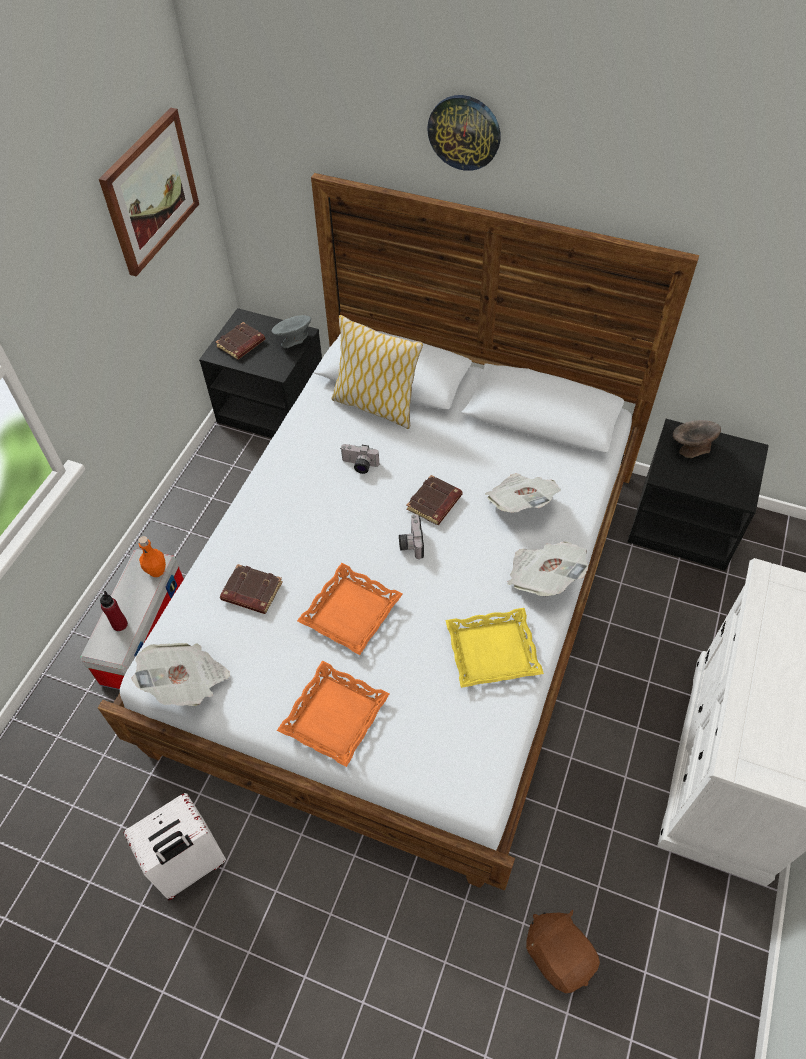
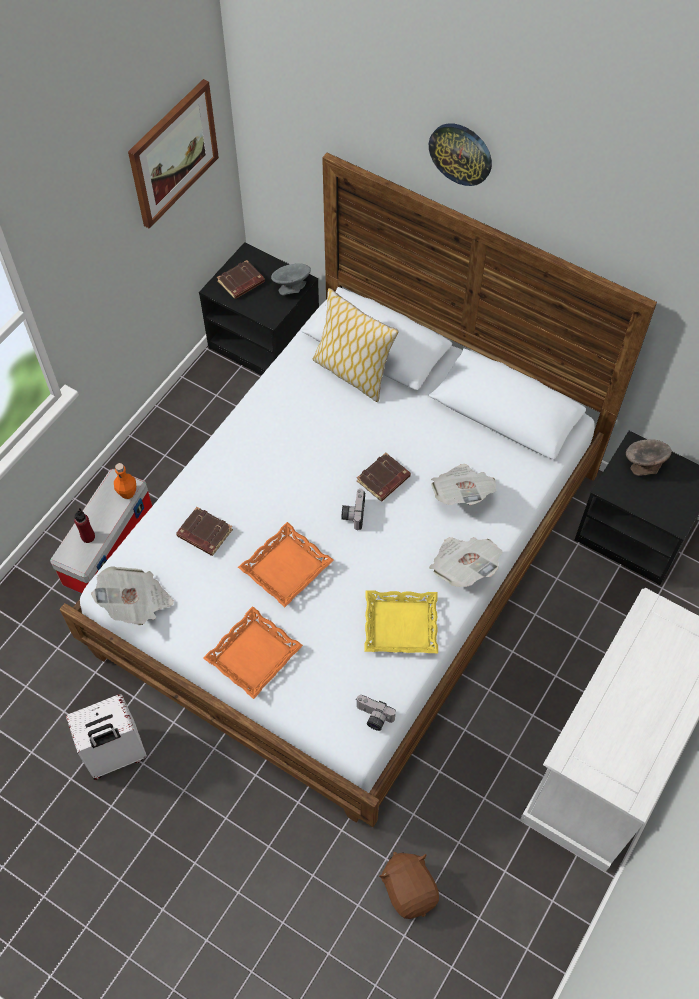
camera: 10 degrees right, 5 degrees up
(359, 465) = (323, 431): camera -> camera (373, 717)

